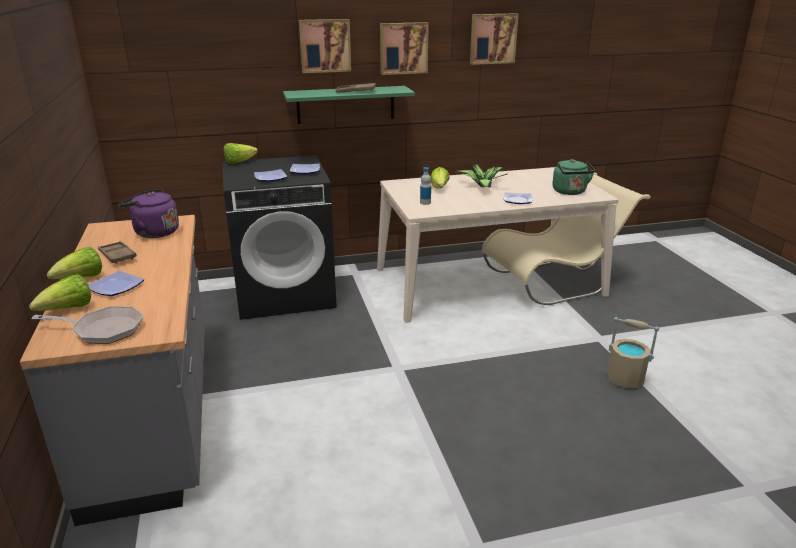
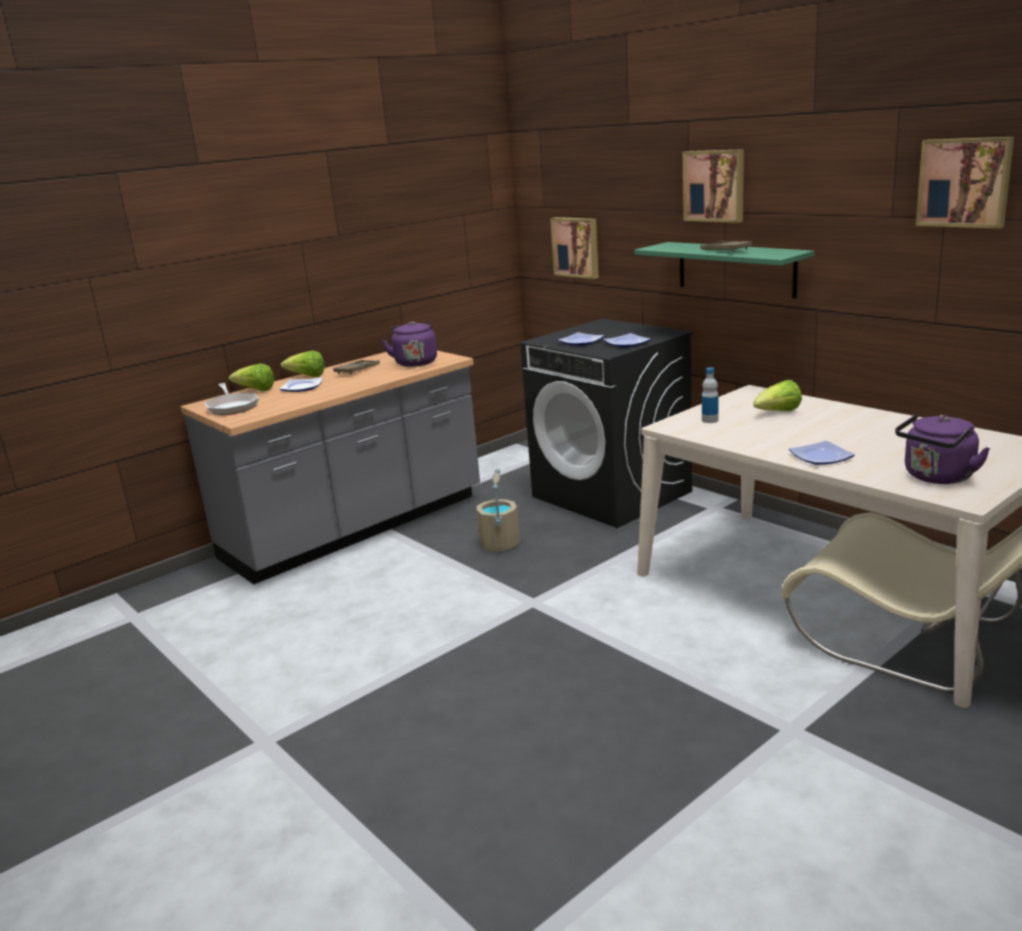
camera: 65 degrees right, 5 degrees down
(239, 162) = (609, 322): lettuce -> none
(403, 48) = (814, 193): picture -> picture (576, 247)
(482, 186) = (840, 427): potted plant -> none
(570, 192) = (936, 477): green kettle -> purple kettle
(625, 379) = (692, 779): beige bucket -> beige bucket (500, 544)

